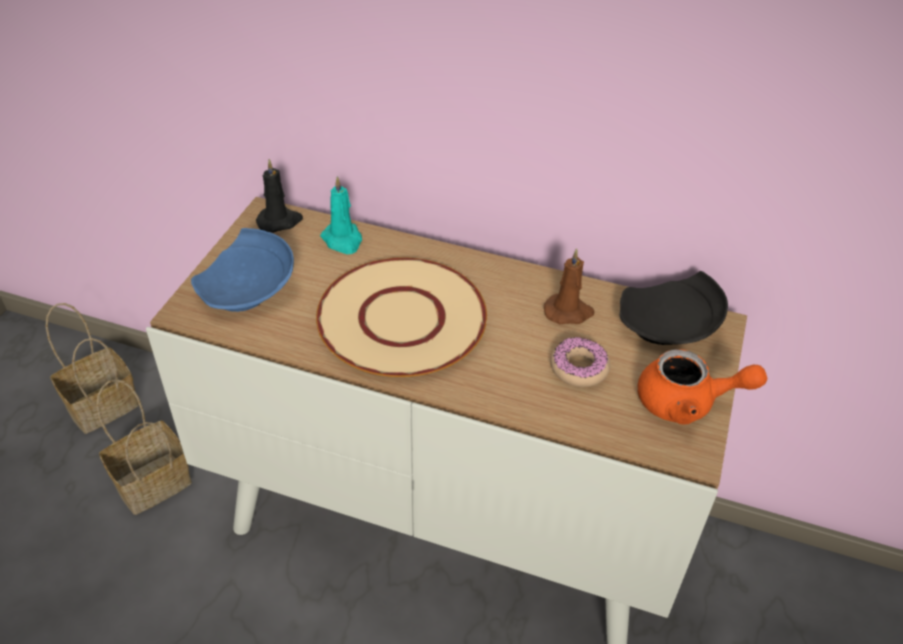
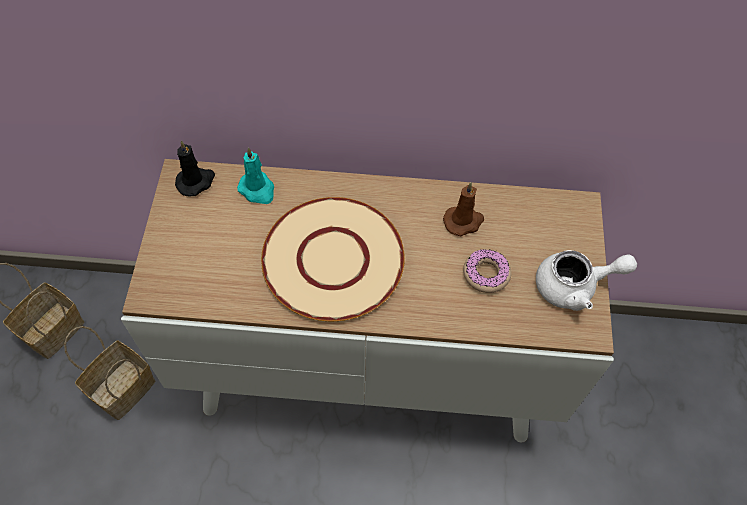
camera: 15 degrees left, 15 degrees up
(248, 289) = (194, 259): blue plate -> none
(669, 326) = (544, 217): black plate -> none
(687, 403) = (574, 286): orange teapot -> white teapot

